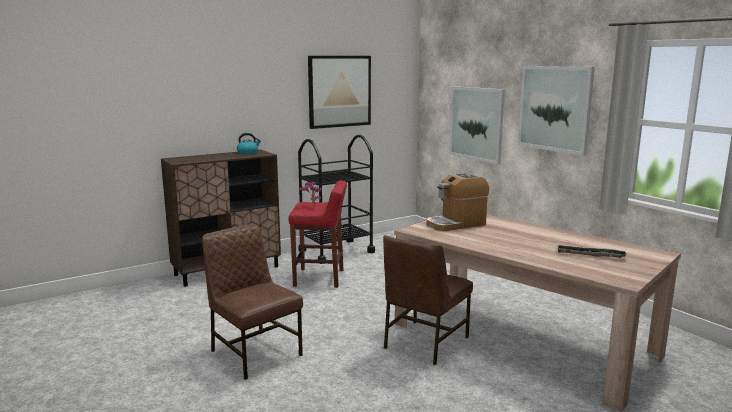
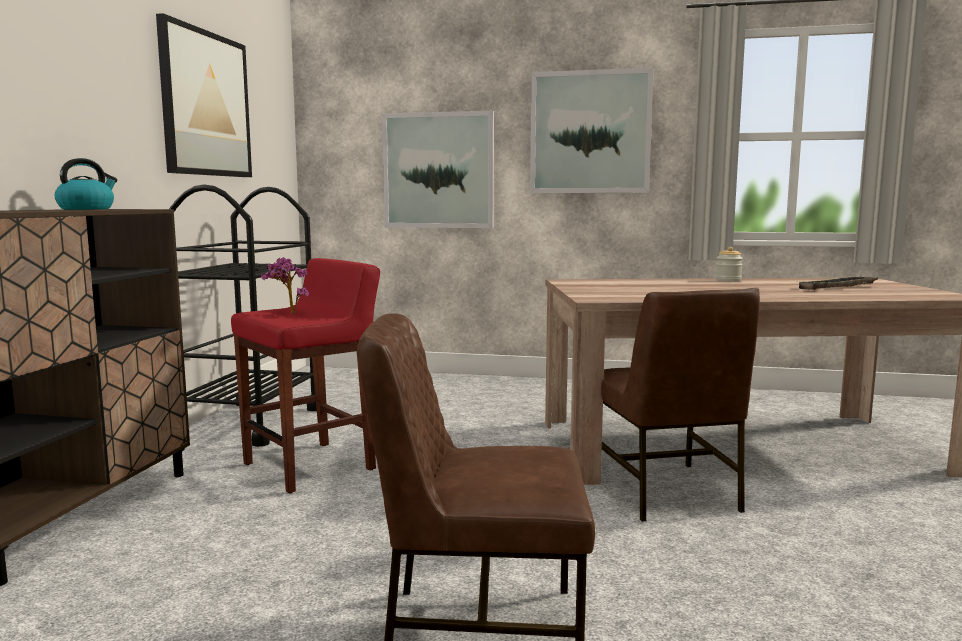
camera: 45 degrees left, 5 degrees down
(456, 224) = (613, 288): coffee machine -> none
(554, 232) = (728, 280): none -> jar

